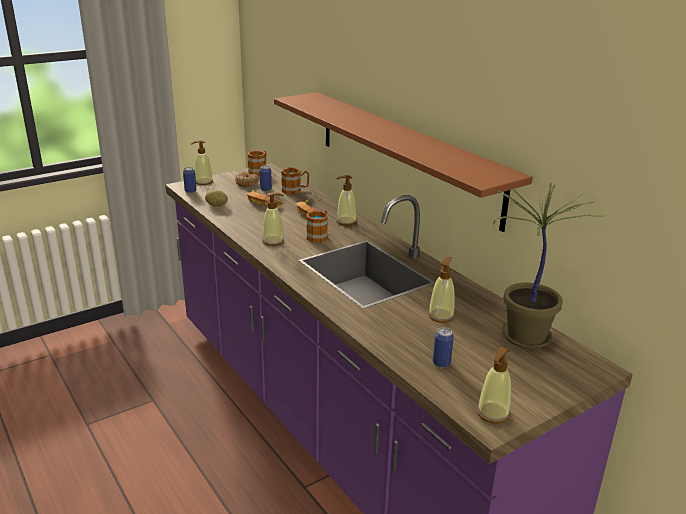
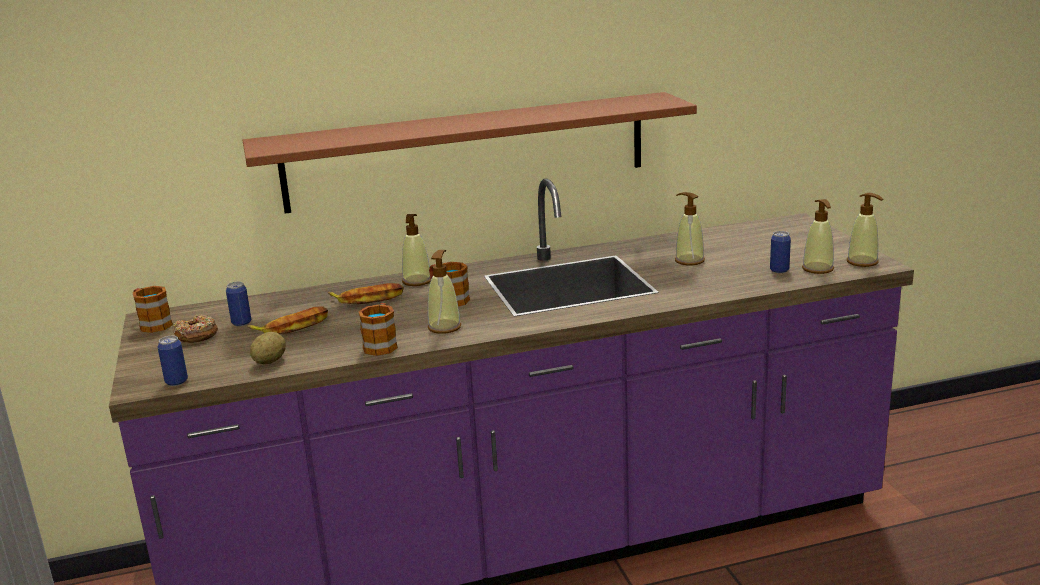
camera: 70 degrees left, 5 degrees down
(203, 182) = (145, 370): soap dispenser -> soap dispenser (818, 269)
(295, 190) = (271, 303): mug -> mug (382, 344)
(525, 338) = (741, 236): potted plant -> none

